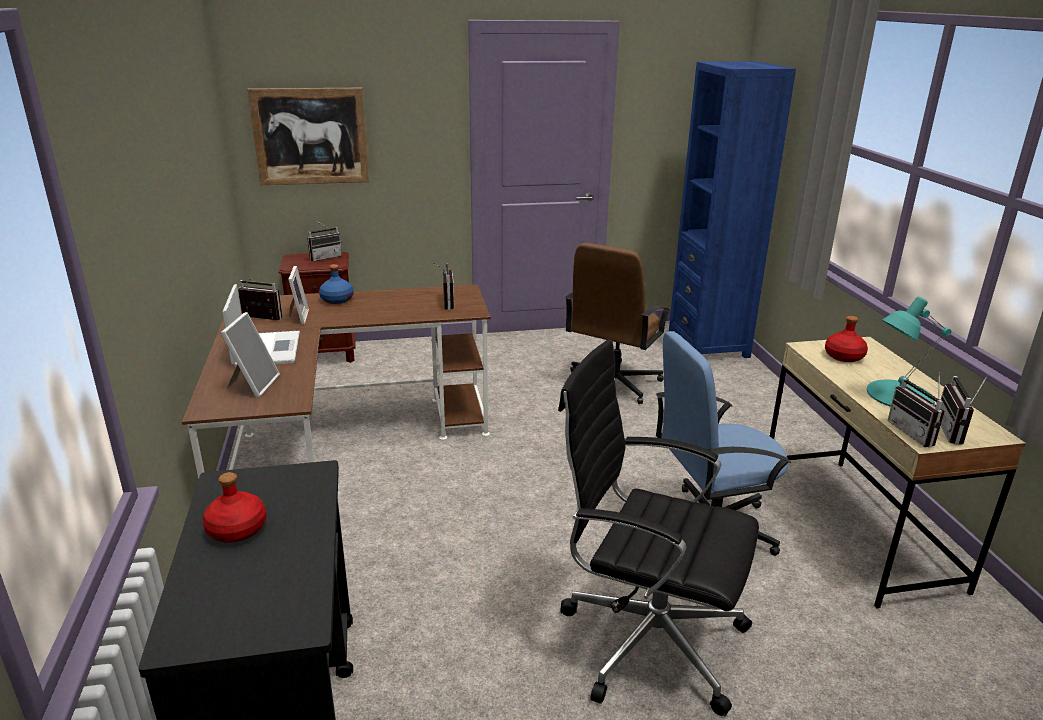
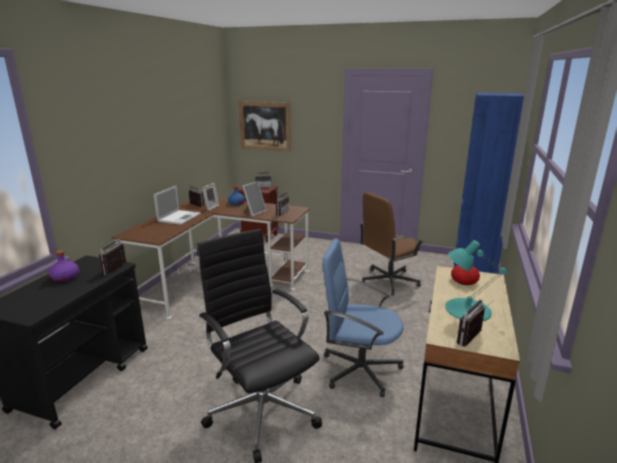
camera: 30 degrees right, 5 degrees down
(237, 529) = (65, 277): red bottle -> purple bottle
(253, 385) = (154, 229): picture frame -> picture frame (254, 212)
(916, 433) = (442, 332): radio -> radio (117, 269)

